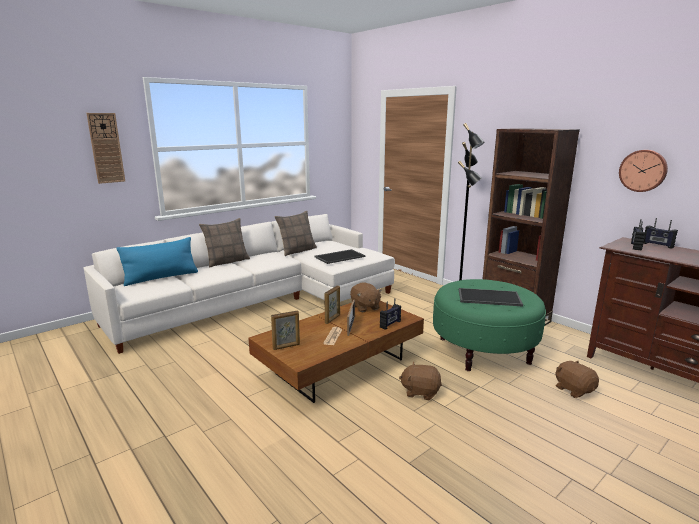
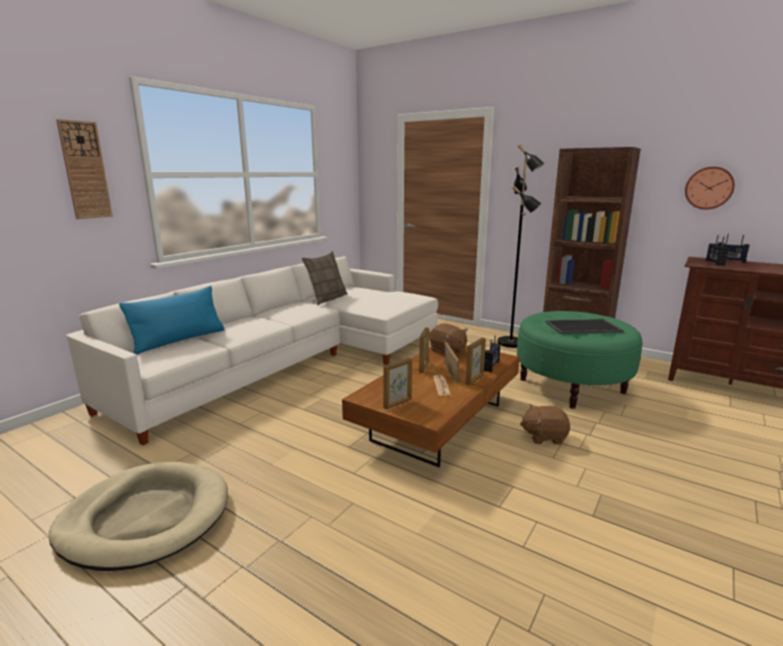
camera: 15 degrees left, 0 degrees up
(92, 405) = (146, 518): none -> beige dog bed
(227, 261) = (251, 316): pillow -> none
(340, 256) = (383, 301): tray -> none
(365, 334) = (475, 379): none -> picture frame
(574, 389) = (683, 412): brown plush toy -> none

